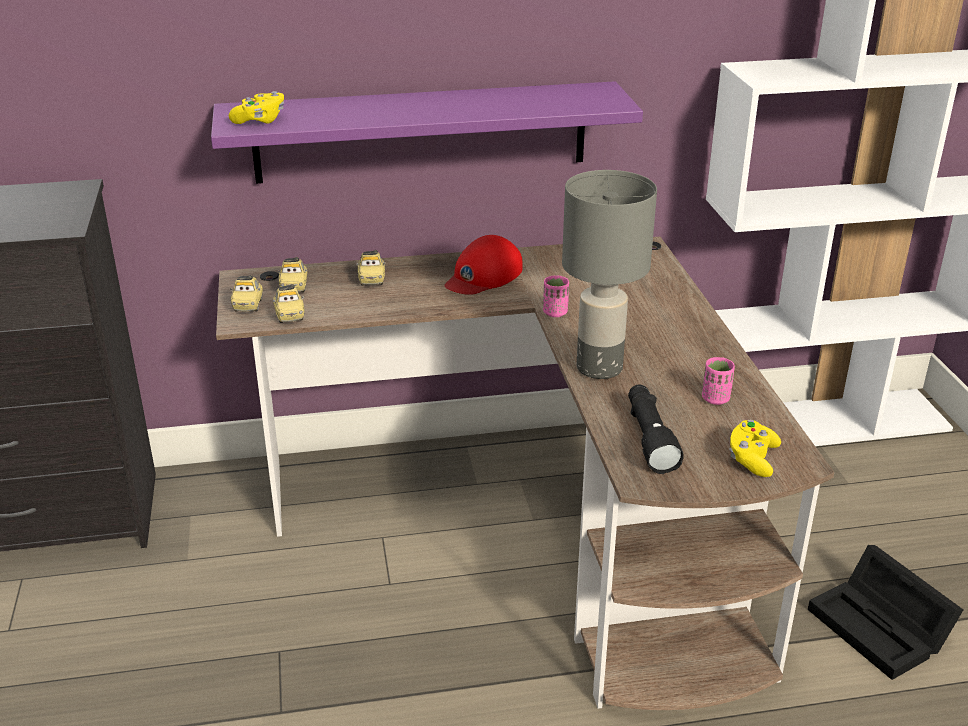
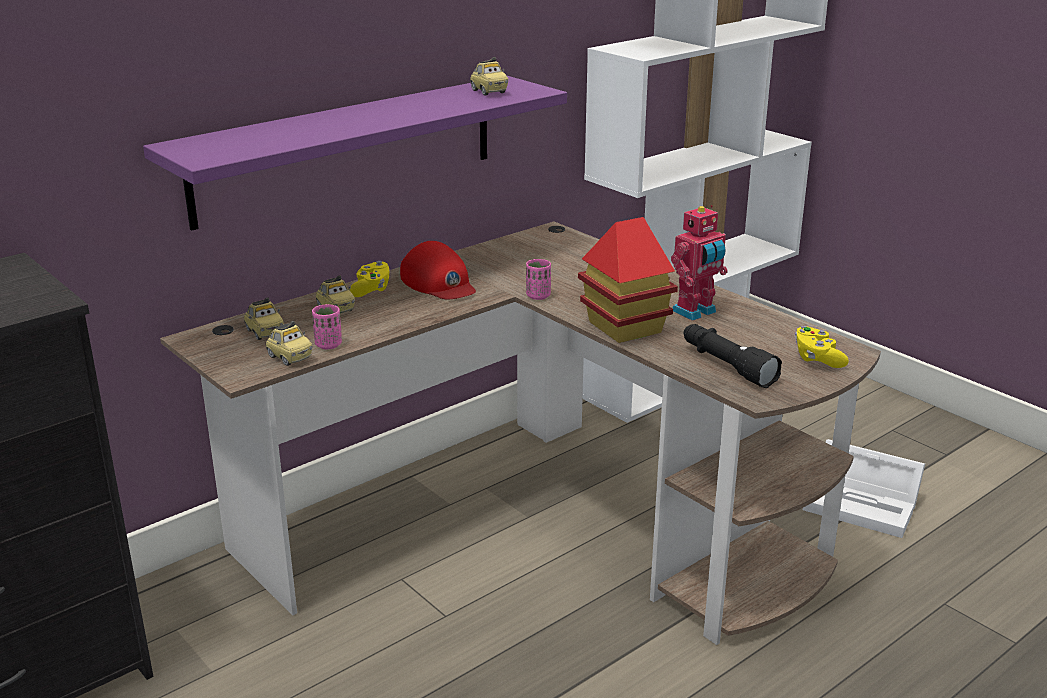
camera: 30 degrees left, 5 degrees down
(248, 305) = (233, 359): toy car -> toy car (488, 92)
(260, 120) = (223, 150): yellow game controller -> yellow game controller (371, 290)
(483, 276) = (439, 283): red cap -> red cap turned 45 degrees counterclockwise
(598, 367) = (624, 327): grey table lamp -> toy house
(686, 371) = (696, 312): none -> toy robot
(715, 399) = (741, 325): pink cup -> pink cup (328, 345)
(882, 629) = (864, 505): black storage box -> white storage box

